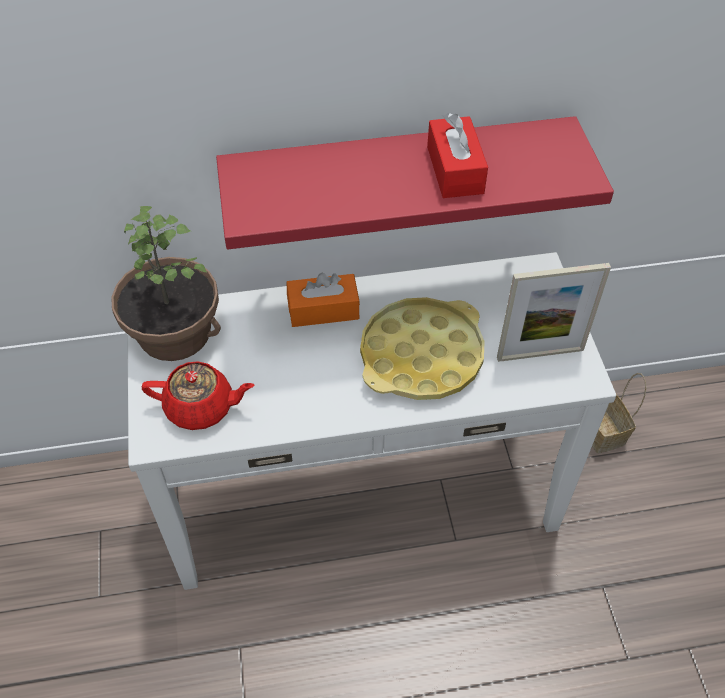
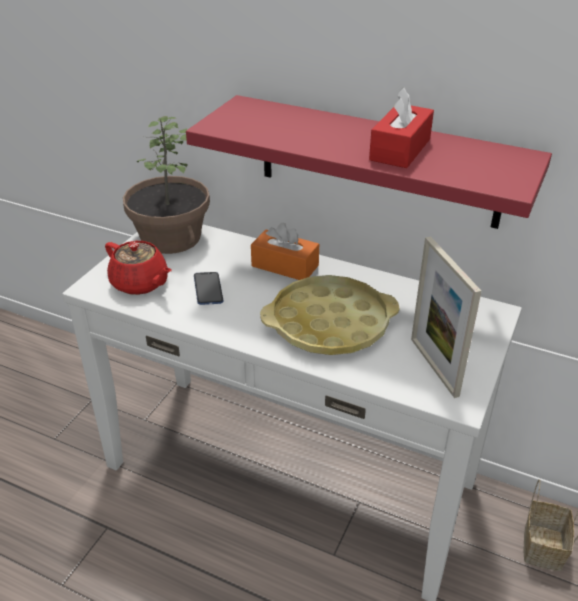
camera: 35 degrees right, 15 degrees down
(277, 377) = (208, 289): none -> phone
(540, 354) = (434, 366): picture frame -> picture frame turned 45 degrees clockwise

